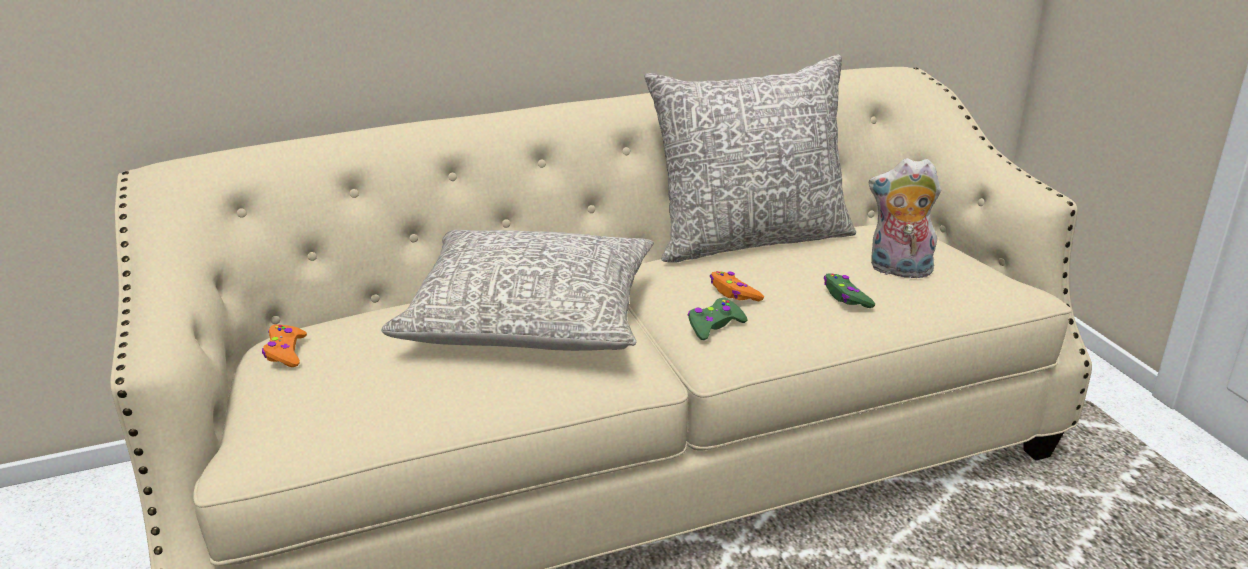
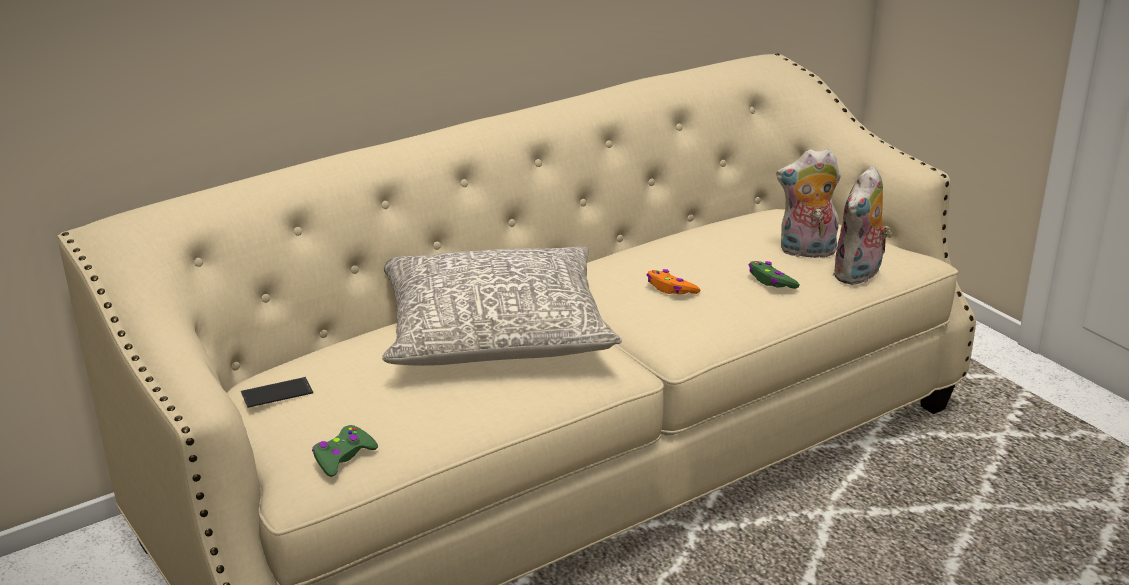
camera: 15 degrees left, 0 degrees up
(285, 352) = (277, 393): orange game controller -> phone
(714, 325) = (666, 320): green game controller -> green game controller (343, 457)
(750, 238) = (659, 236): grey pillow -> none
(950, 301) = (859, 275): none -> plush toy

